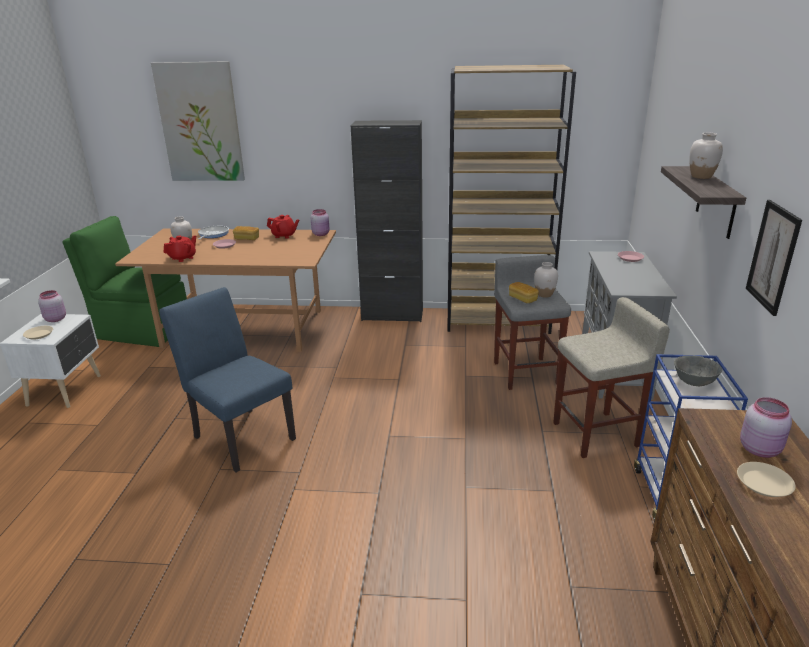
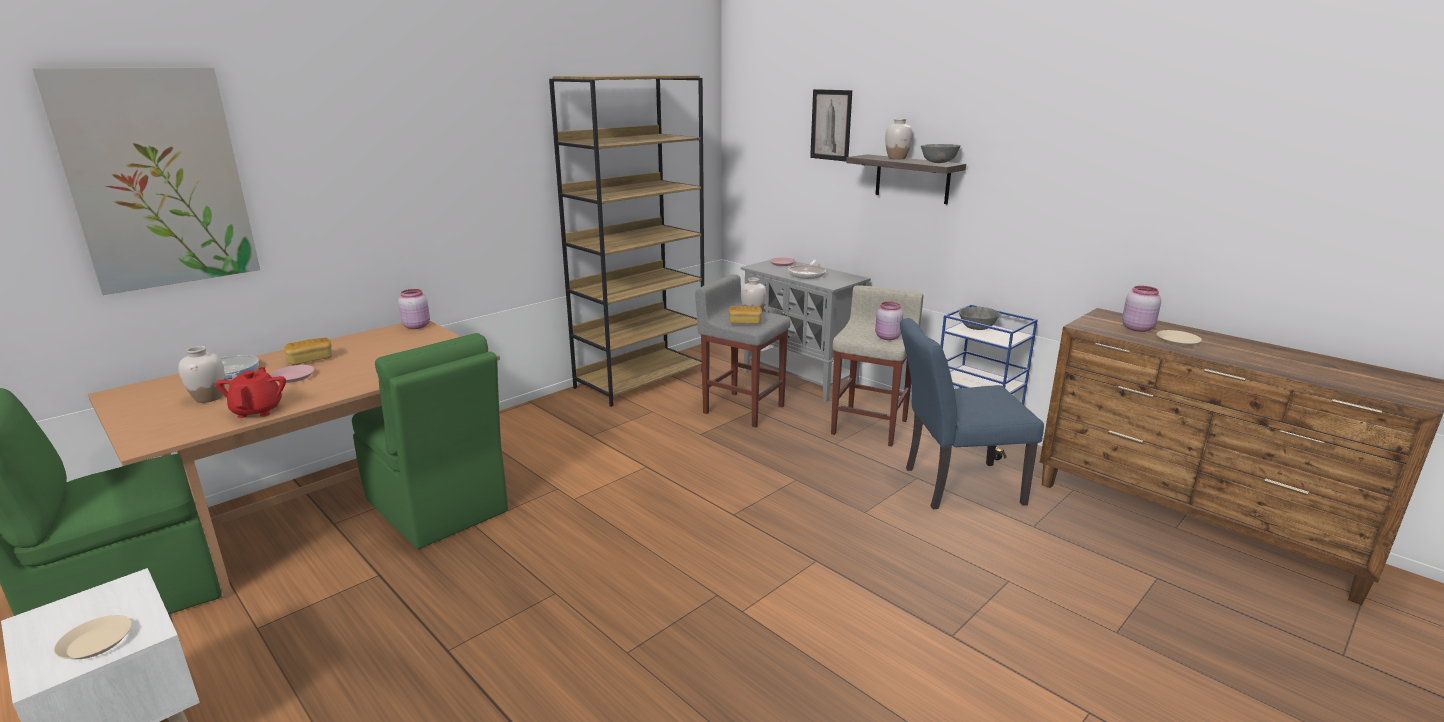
camera: 50 degrees left, 5 degrees down
(55, 319) = (72, 608): pink jar -> pink jar (887, 337)
(239, 435) = (579, 609): blue chair -> blue chair (953, 486)
(276, 348) = (438, 508): none -> green chair
(284, 236) = (365, 341): red teapot -> none
(392, 315) = (521, 416): black cabinet -> none
(626, 274) = (807, 274): none -> frying pan
(717, 190) = (938, 162): none -> grey bowl
(773, 257) = (1027, 200): picture -> picture (831, 125)

